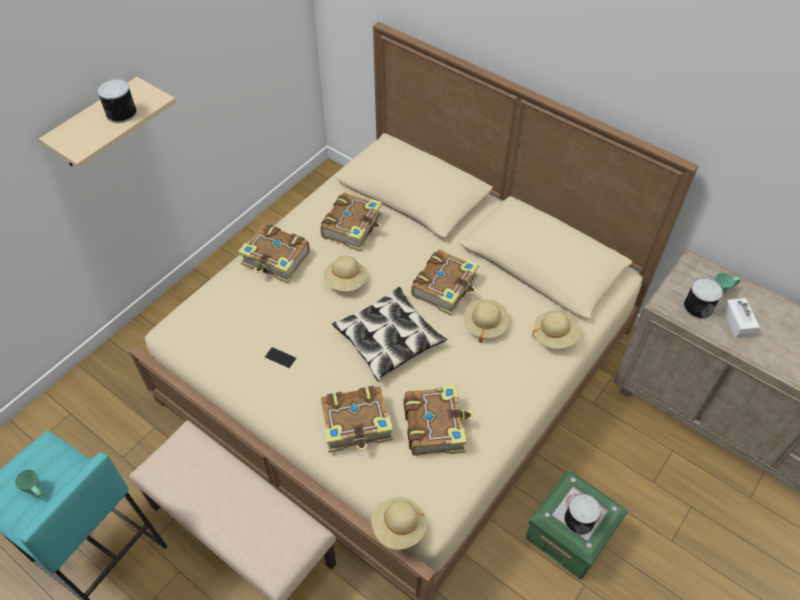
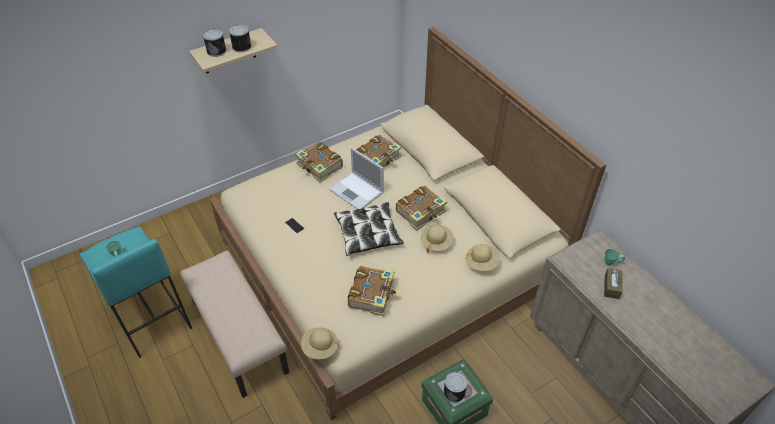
camera: 20 degrees right, 5 degrees down
(345, 282) = (357, 191): beige hat -> laptop
(357, 425) = (323, 279): book -> none
(697, 306) = (587, 268): can -> can (216, 51)
(737, 322) = (611, 287): white tissue box -> brown tissue box

